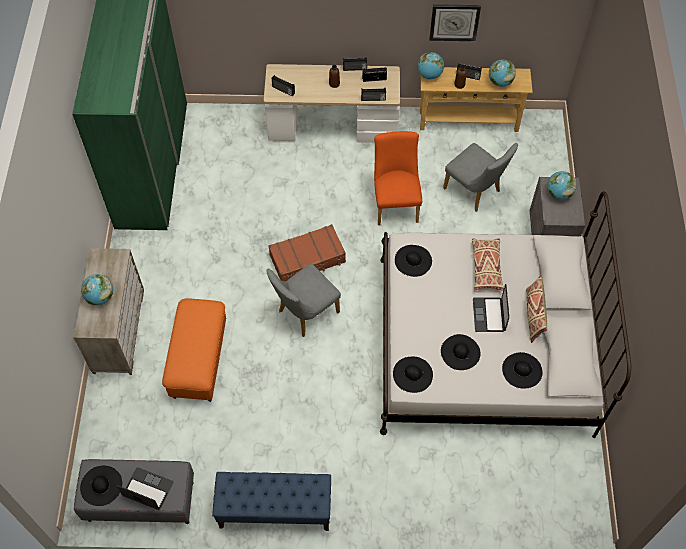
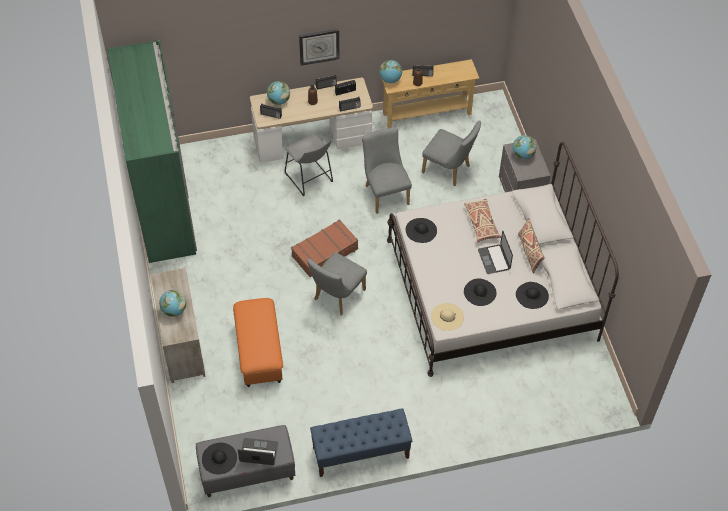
camera: 15 degrees left, 5 degrees down
(316, 170) = (310, 179): none -> grey stool
(395, 202) = (385, 192): orange chair -> grey chair
(412, 374) = (447, 317): black hat -> beige hat
(454, 22) = (405, 31): wall clock -> wall clock (319, 46)
(500, 82) = (450, 74): globe -> globe (278, 101)

